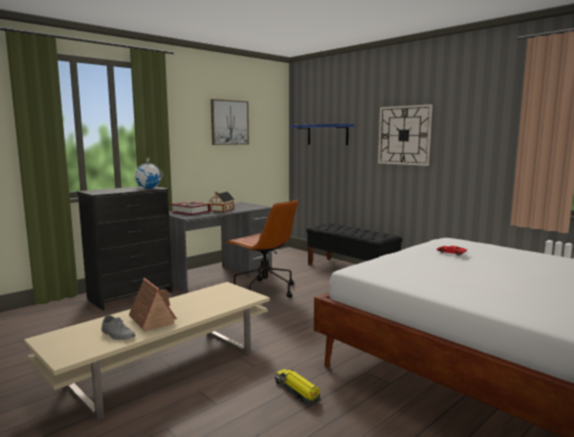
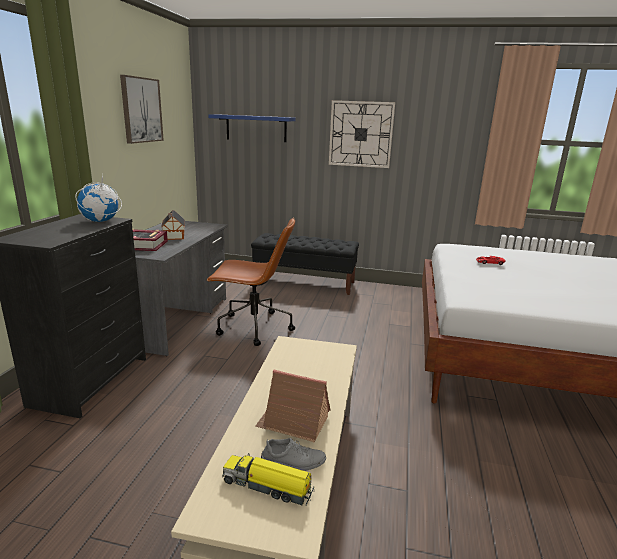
camera: 35 degrees left, 10 degrees up
(297, 392) = (449, 441): toy truck -> toy truck (268, 486)

